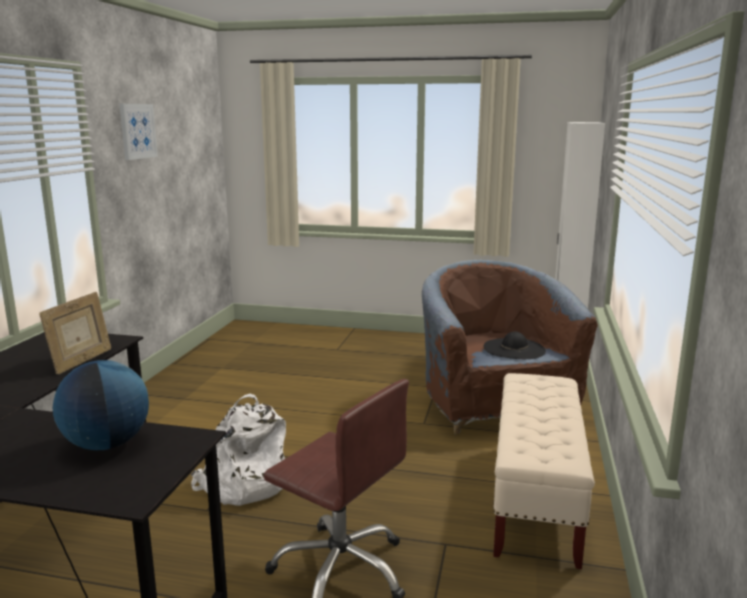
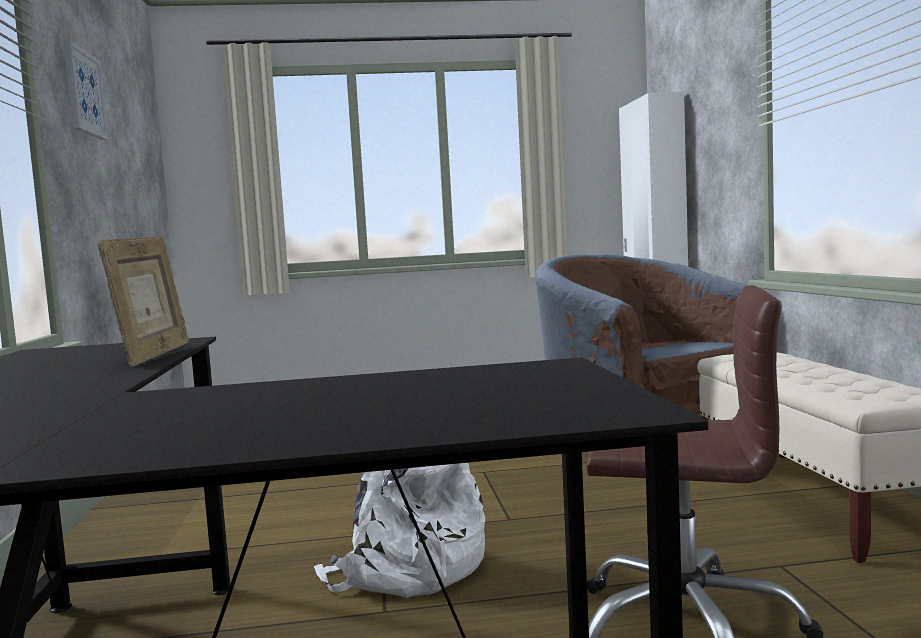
camera: 20 degrees left, 10 degrees down
(107, 444) = (408, 388): globe -> none
(514, 349) = (670, 344): black hat -> none

